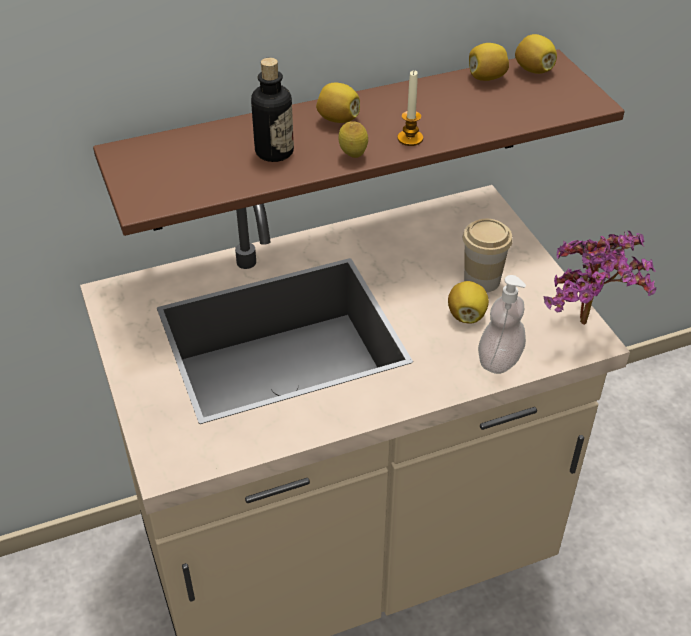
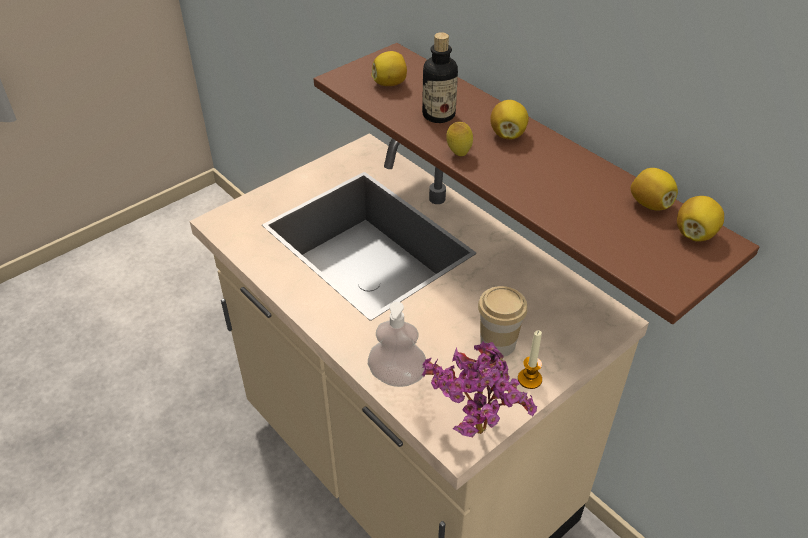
camera: 70 degrees right, 0 degrees up
(410, 138) = (507, 178): candle -> candle (529, 379)
(466, 315) = (444, 342): lemon -> lemon (390, 83)

